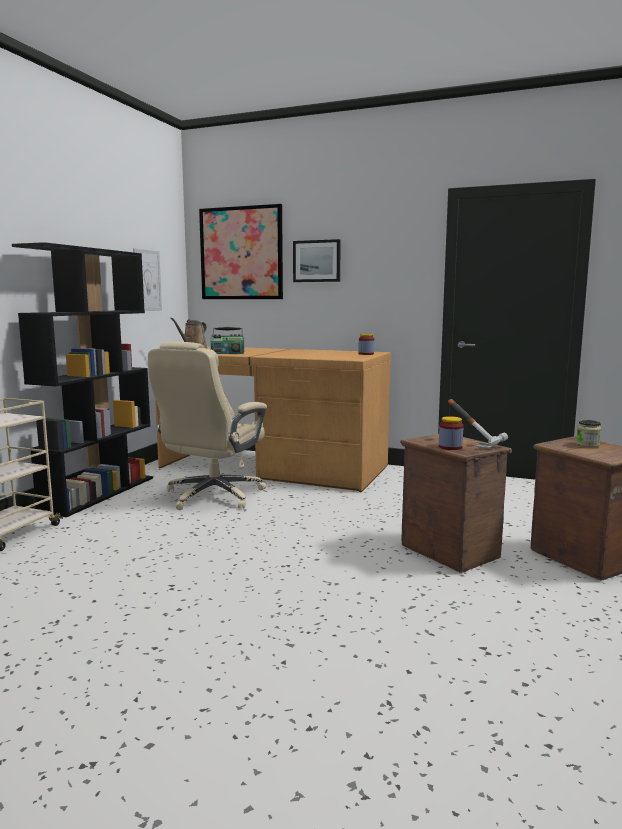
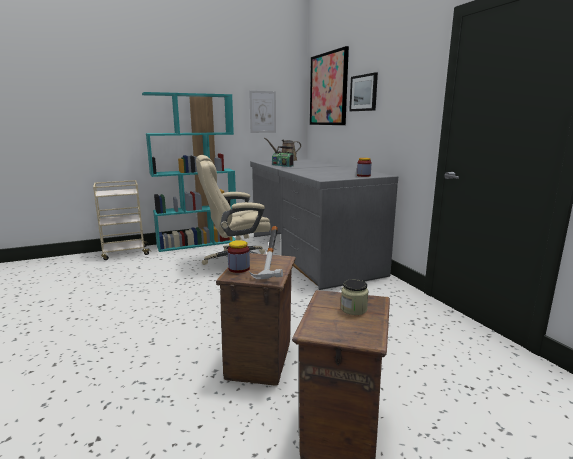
camera: 45 degrees right, 5 degrees up
(99, 493) = (198, 243): black bookcase -> turquoise bookcase
(272, 467) = (310, 254): brown desk -> grey desk

